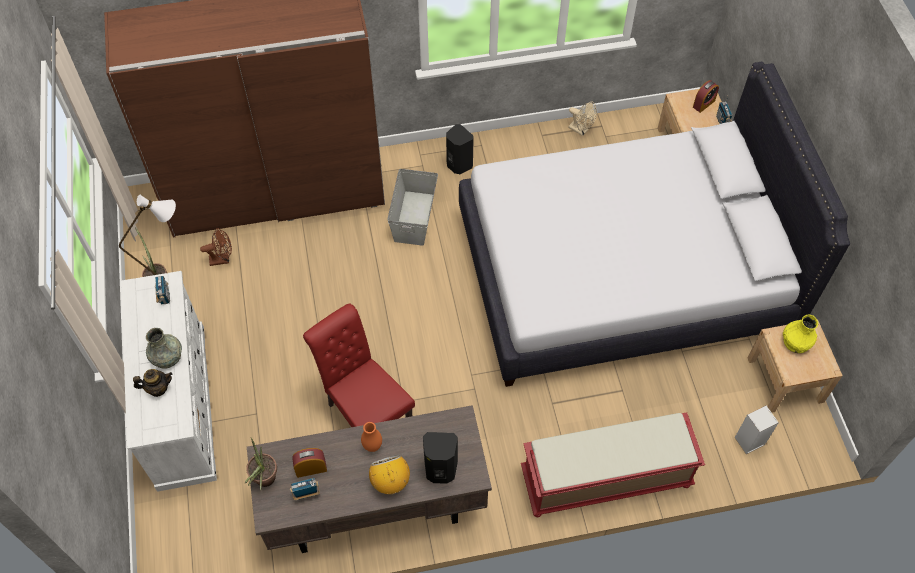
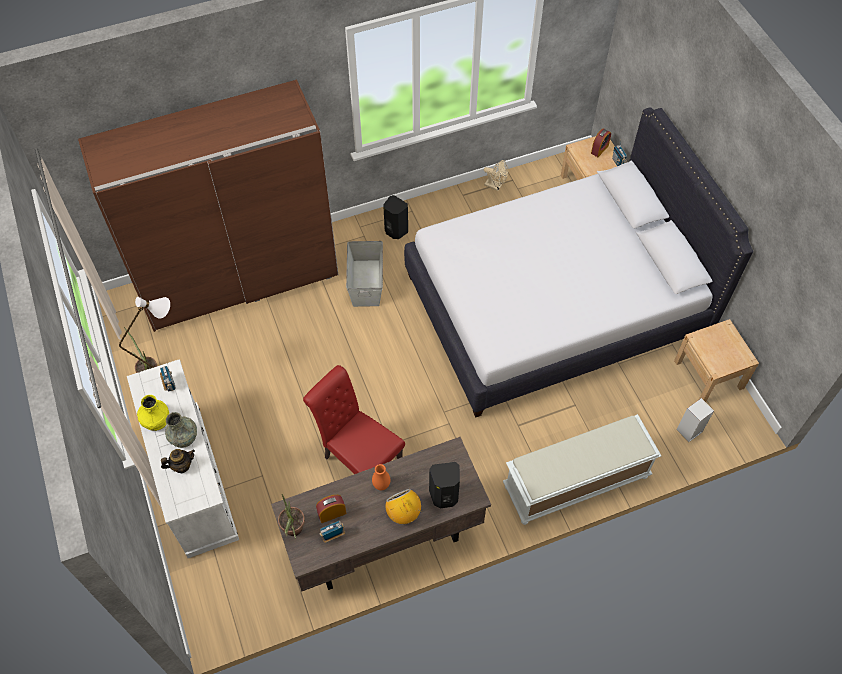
camera: 10 degrees left, 0 degrees up
(222, 259) = (203, 344): brown fan -> none
(605, 479) = (575, 483): red bench -> white bench
(796, 342) = (716, 340): yellow vase -> yellow vase (155, 419)

